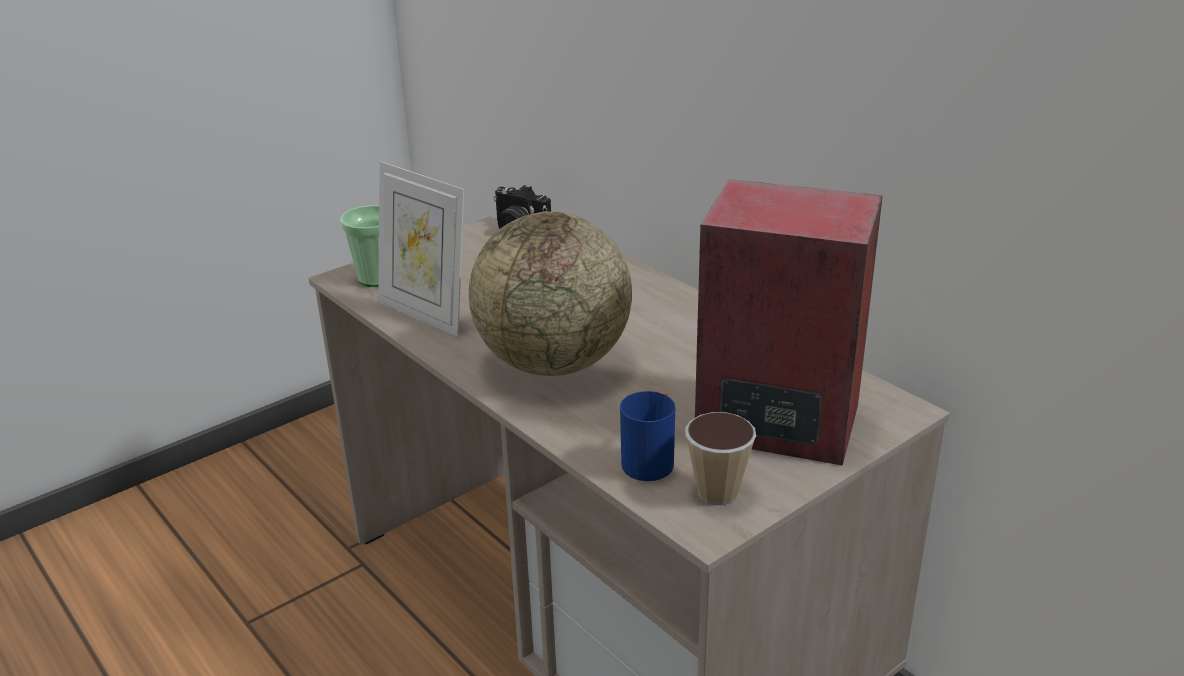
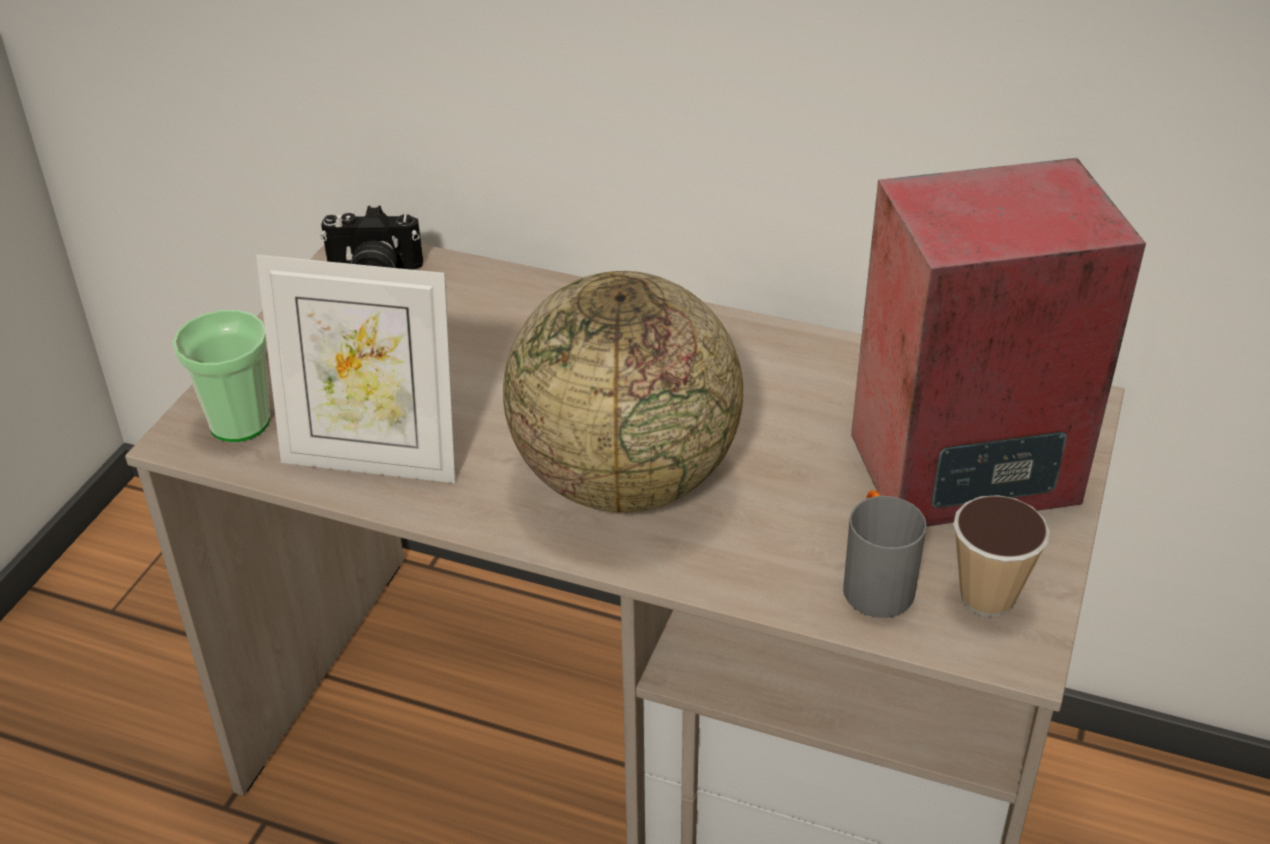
camera: 30 degrees left, 10 degrees up
(651, 460) = (874, 582): blue mug -> grey mug

